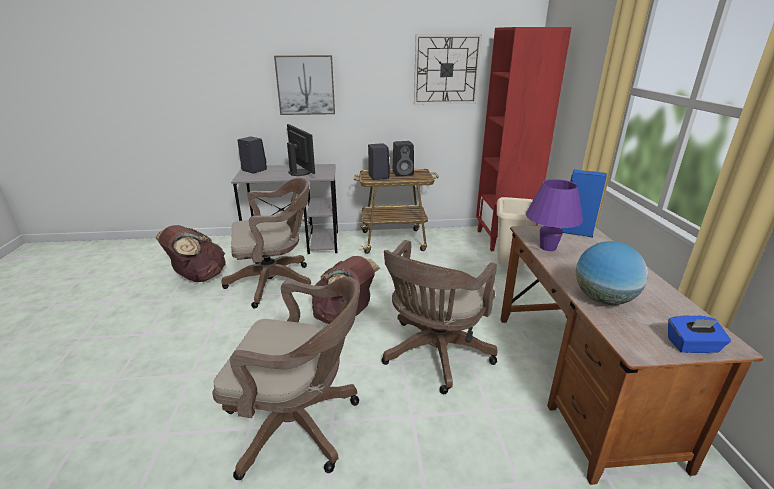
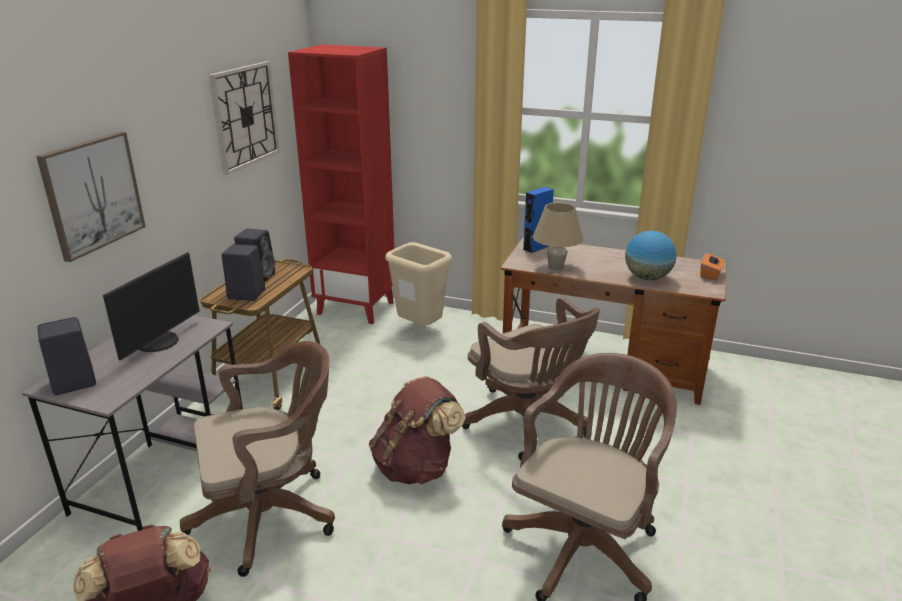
camera: 65 degrees left, 0 degrees up
(276, 282) = (272, 515): brown office chair -> brown office chair turned 60 degrees clockwise
(300, 172) = (159, 342): monitor -> monitor turned 120 degrees clockwise
(548, 247) = (555, 267): purple table lamp -> beige table lamp
(692, 346) = (710, 274): blue tissue box -> orange tissue box

